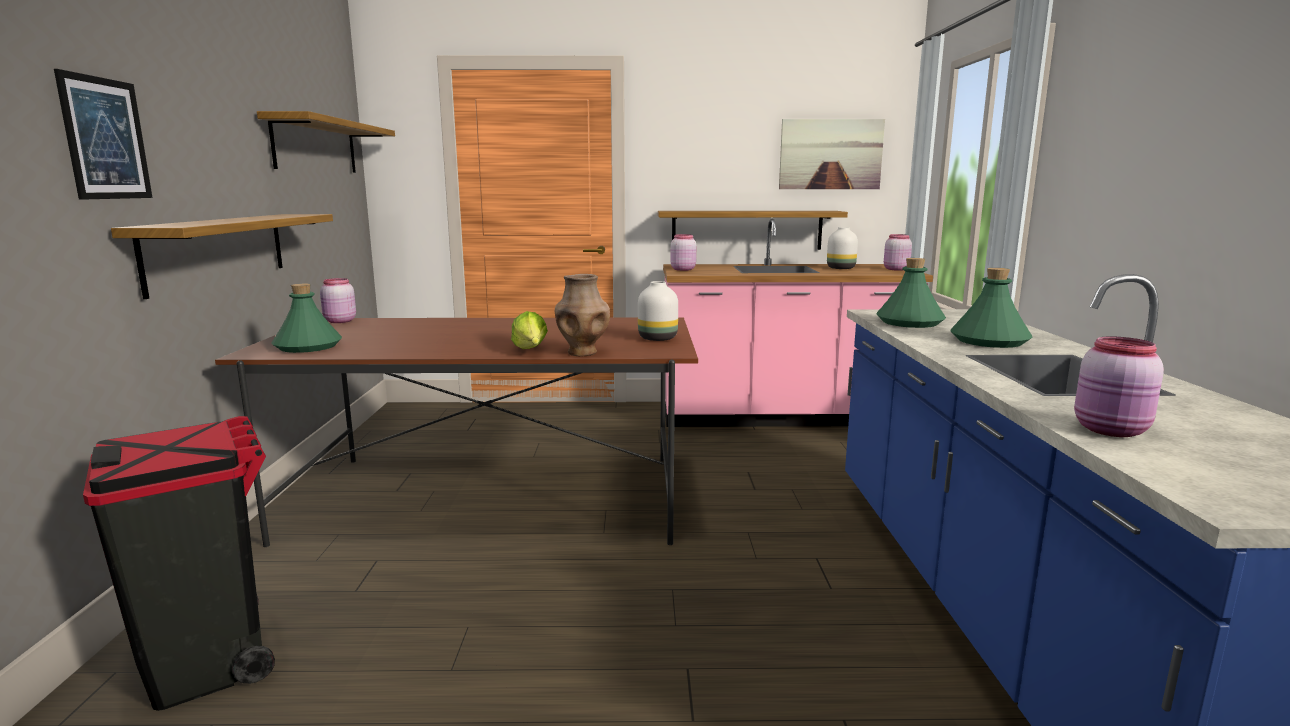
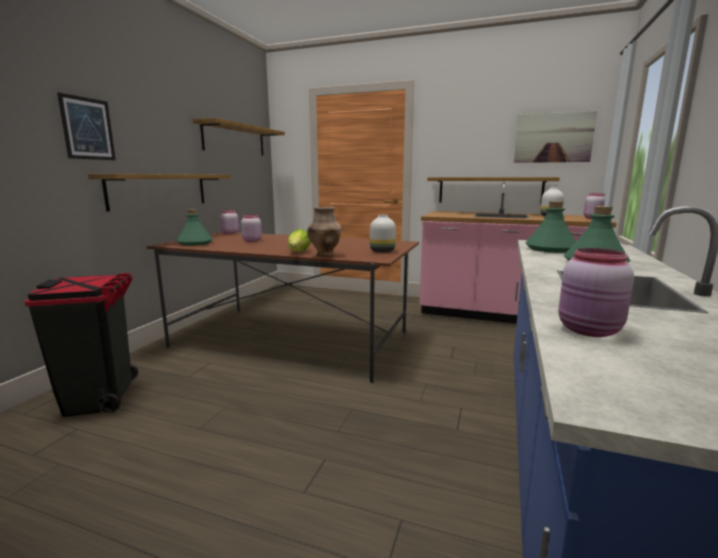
camera: 20 degrees right, 0 degrees up
(682, 269) = (438, 214): pink jar -> pink jar (252, 241)

